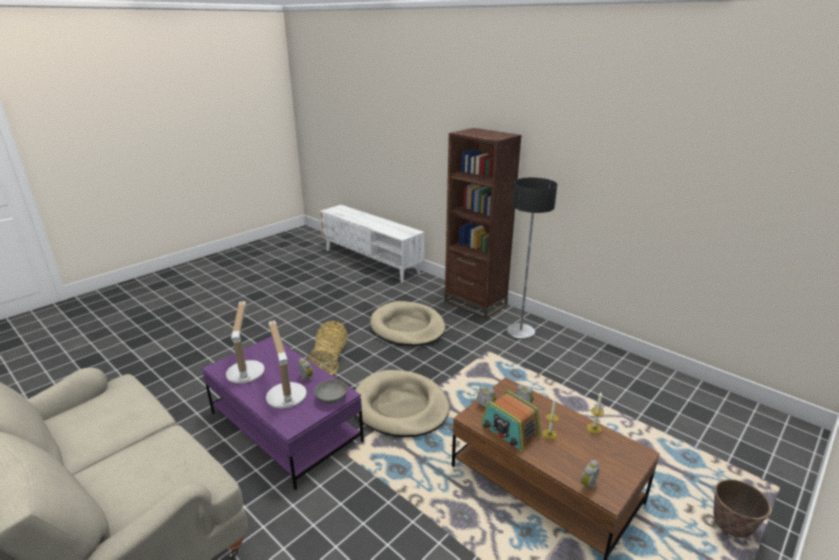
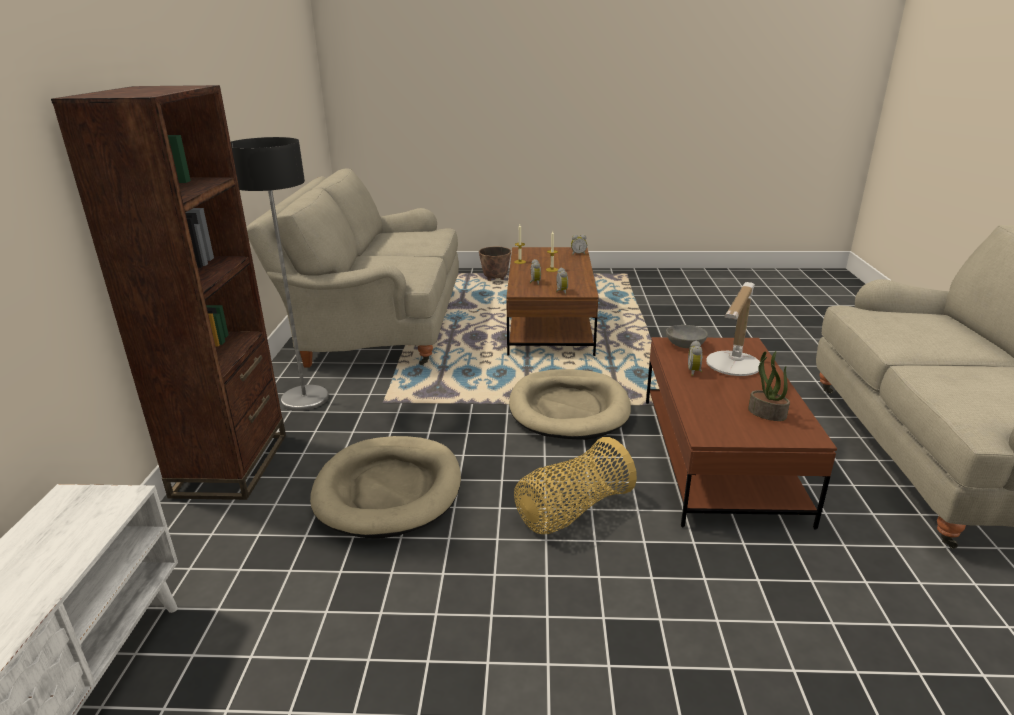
camera: 130 degrees left, 0 degrees up
(246, 370) = (766, 413): table lamp -> potted plant
(284, 427) = (719, 457): purple coffee table -> brown coffee table
(509, 431) = (573, 279): radio -> none
(624, 390) = (376, 325): none -> beige sofa

